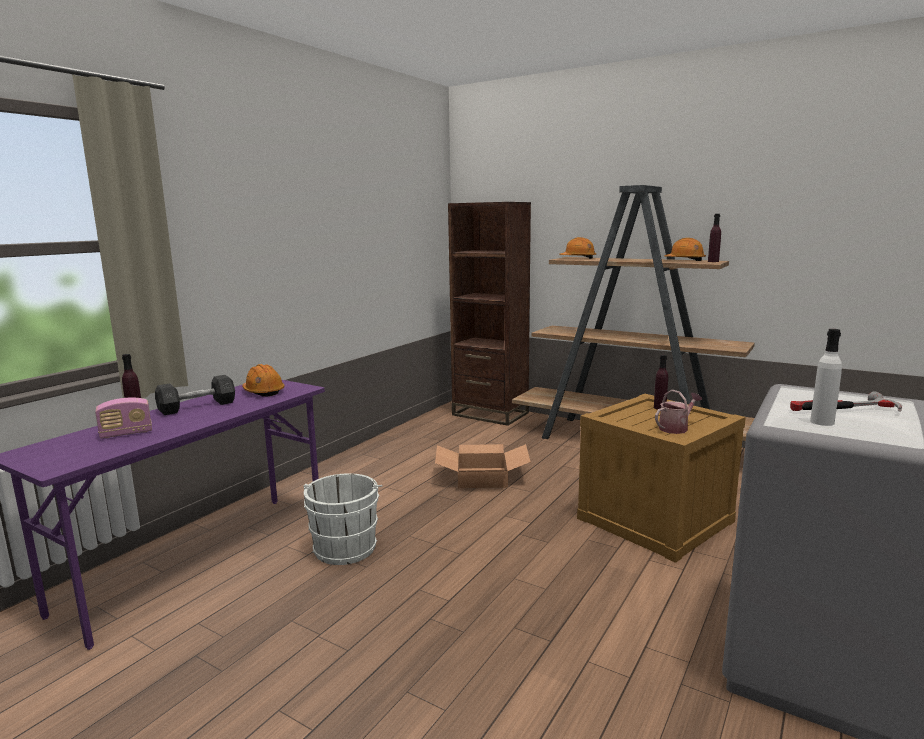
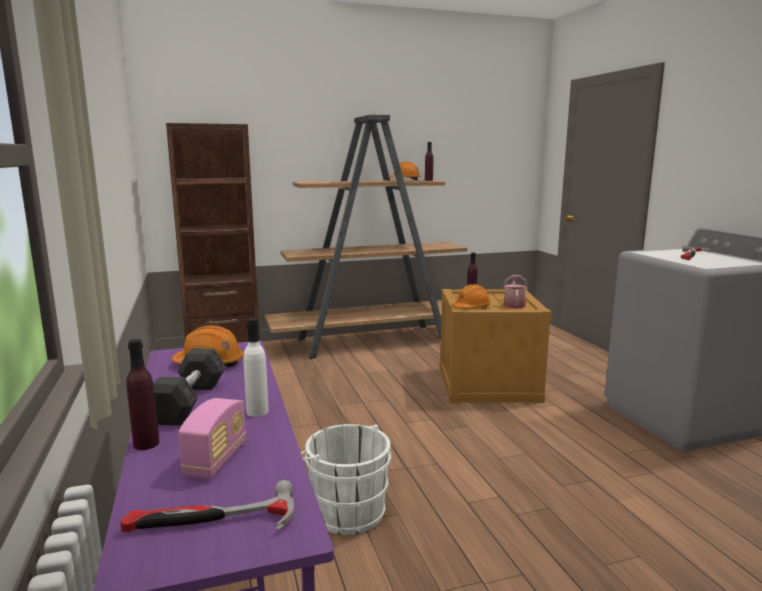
camera: 50 degrees left, 0 degrees up
(58, 453) = (210, 523): none -> hammer
(481, 478) = (330, 405): cardboard box -> none
(578, 258) = (316, 182): orange hard hat -> orange hard hat (471, 307)
(822, 422) = (710, 262): white bottle -> white bottle (257, 411)

